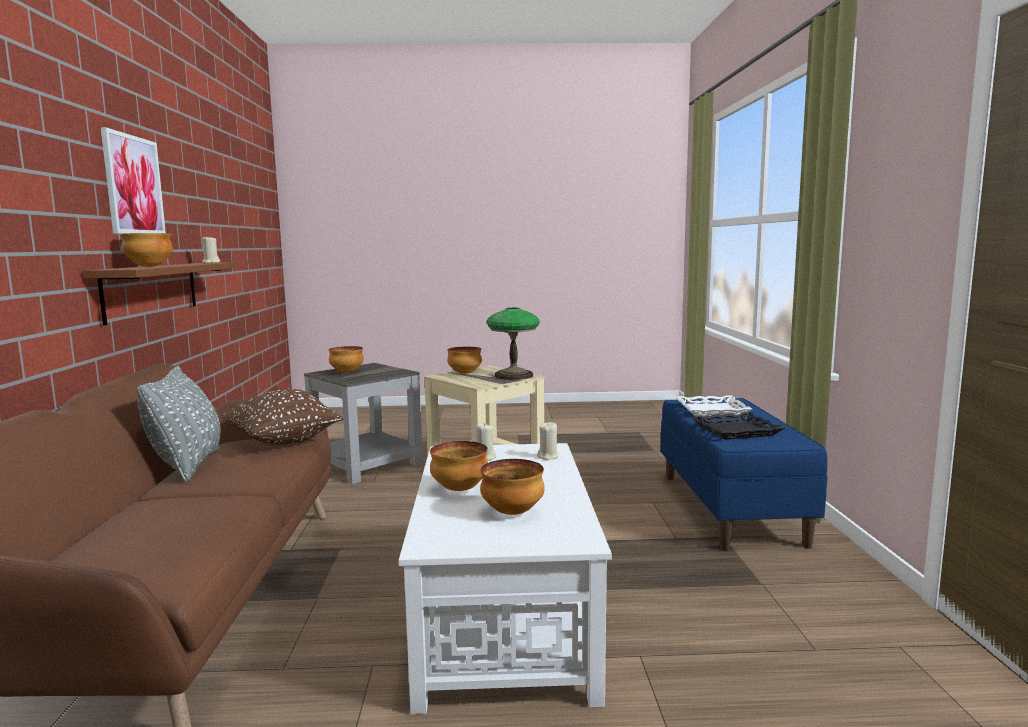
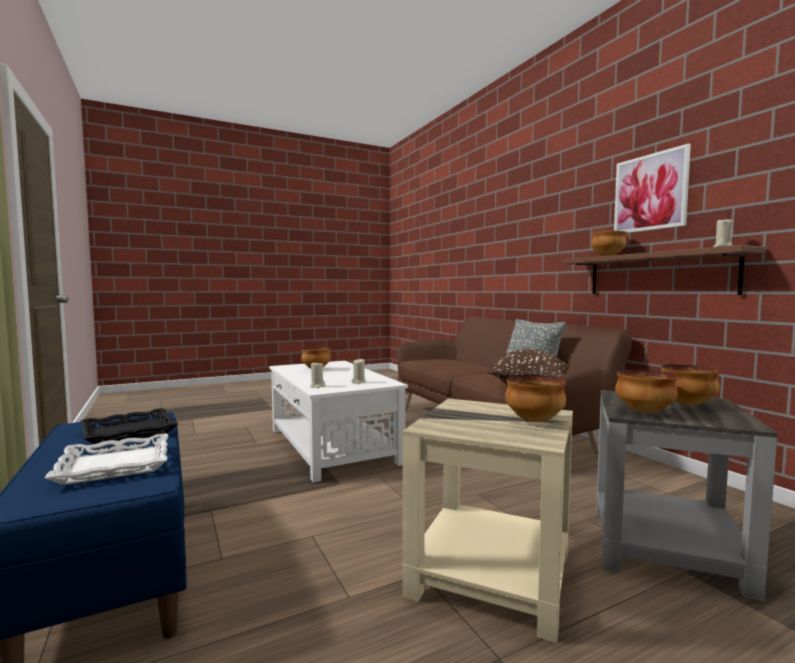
camera: 155 degrees right, 5 degrees down
(459, 489) = (351, 372): bowl -> bowl (644, 412)
(514, 375) = (449, 424): table lamp -> none

